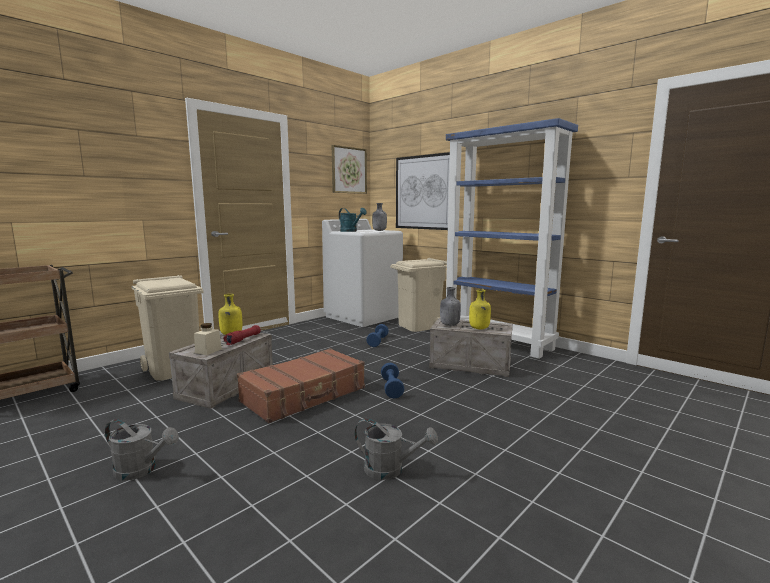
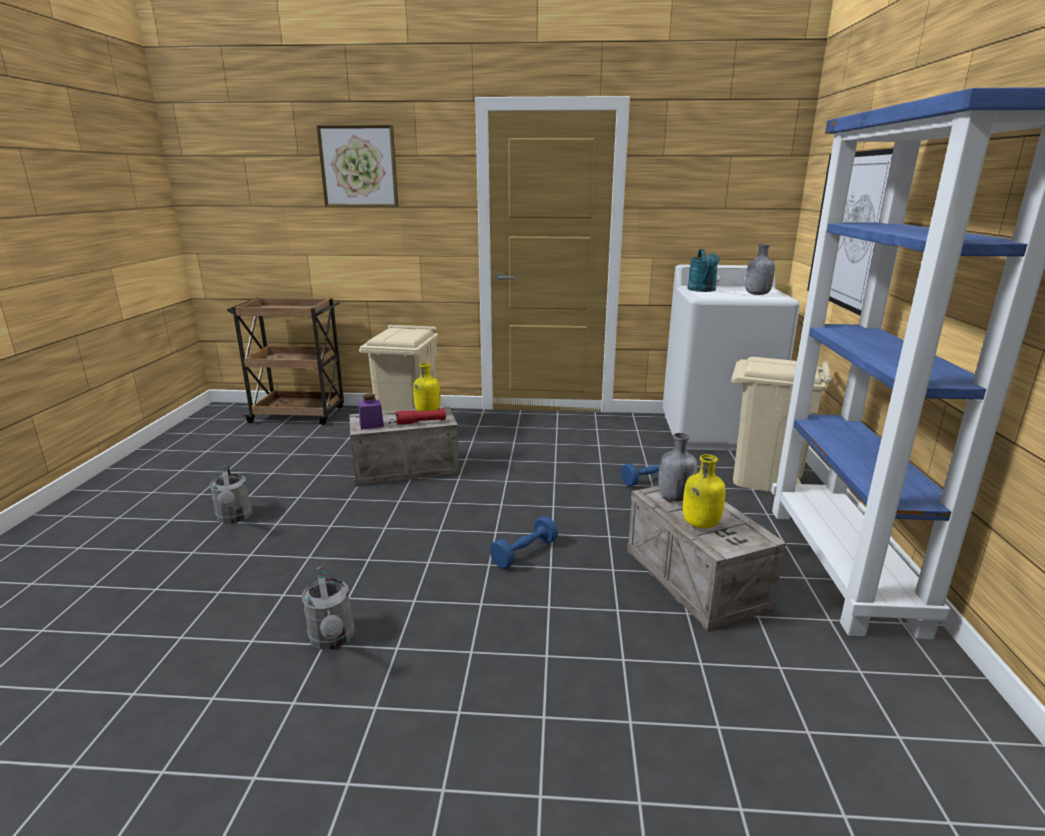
camera: 50 degrees right, 10 degrees up
(208, 351) = (371, 425): beige jar -> purple jar
(305, 395) = (436, 513): brown suitcase -> none
(349, 170) = (750, 178): picture -> picture (359, 167)

